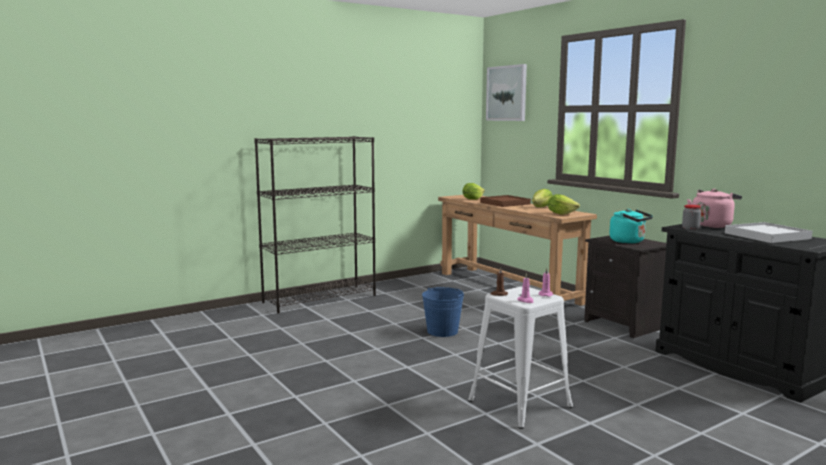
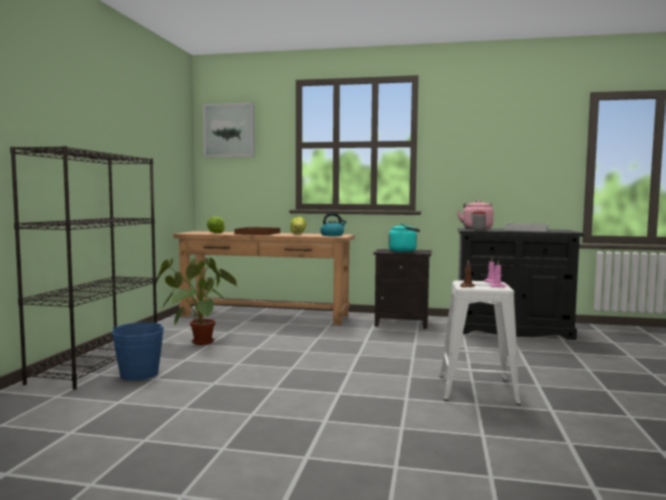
camera: 45 degrees left, 5 degrees down
(409, 297) = (197, 340): none -> potted plant
(442, 331) = (296, 358): blue bucket -> blue bucket (139, 374)
(561, 214) = (332, 235): lettuce -> kettle

